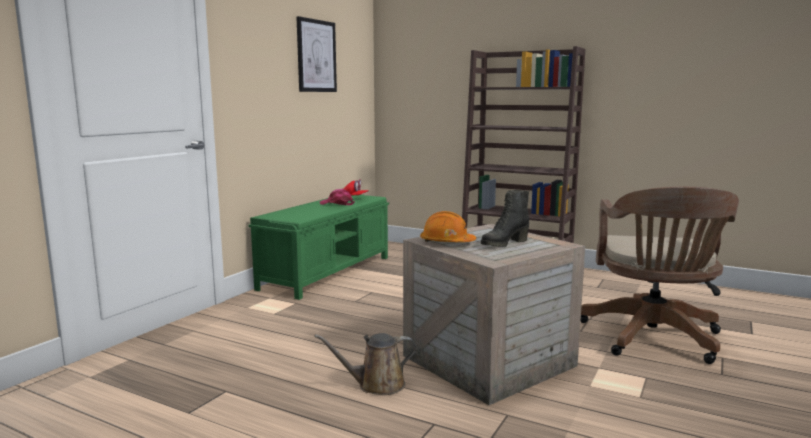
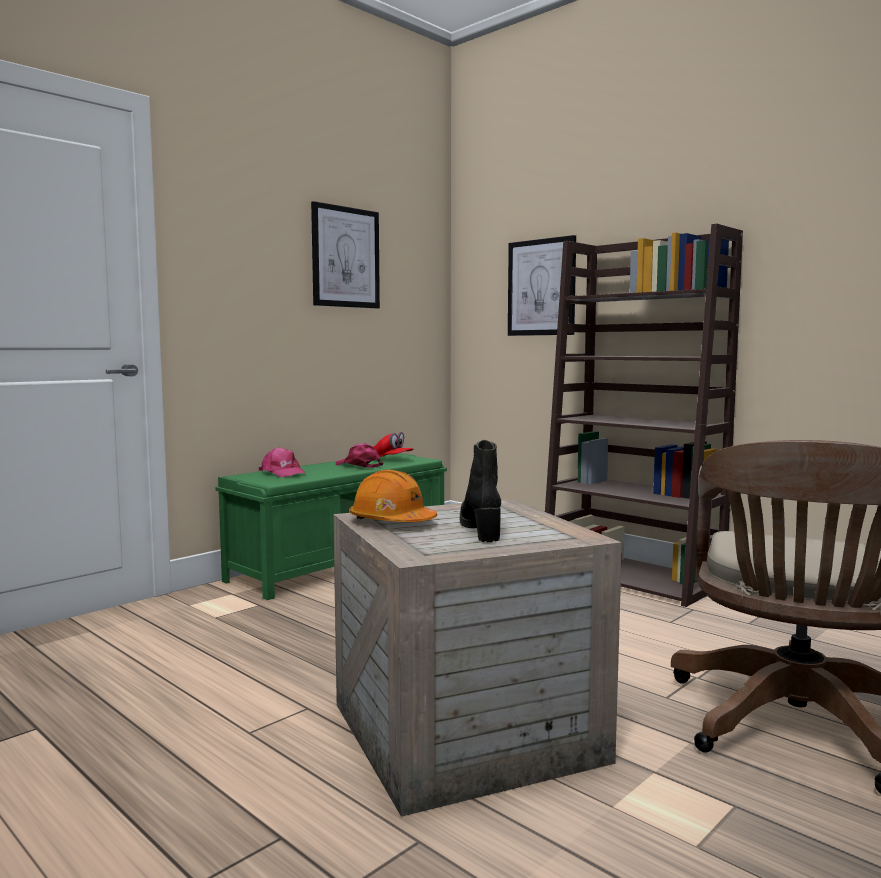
camera: 15 degrees right, 5 degrees down
(293, 212) = (283, 473): none -> pink cap
(376, 385) = (252, 750): brown watering can -> none
(445, 78) = (541, 287): none -> picture
(504, 243) = (481, 529): black boot -> black boot turned 105 degrees clockwise

